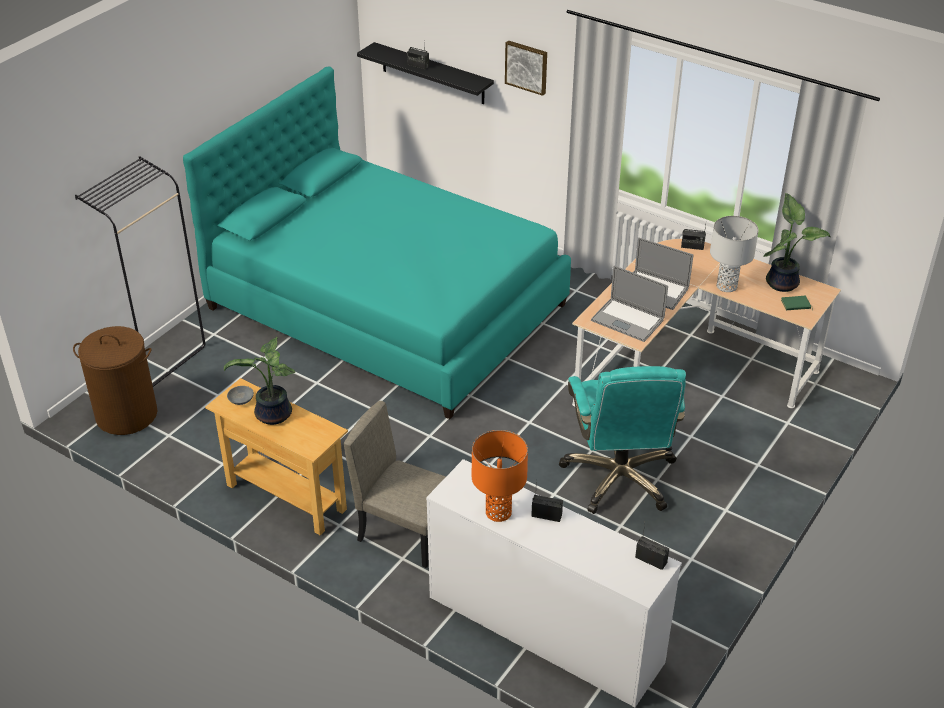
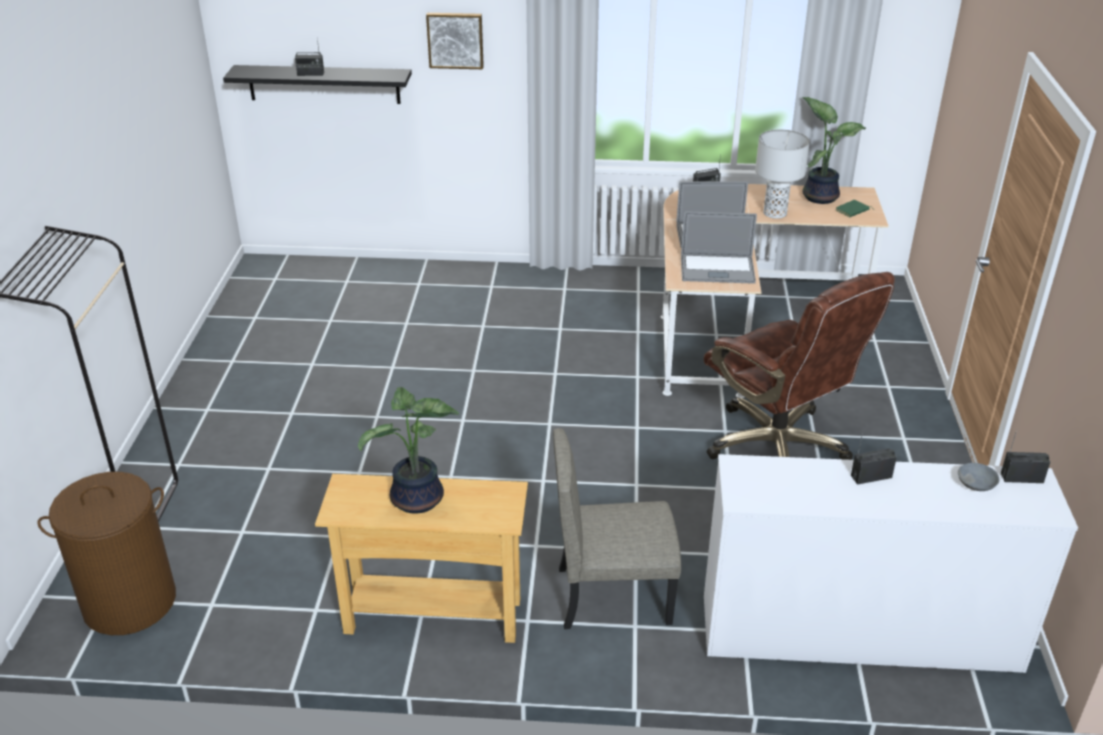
camera: 30 degrees left, 5 degrees down
(241, 399) = (357, 497): grey bowl -> grey bowl (975, 483)
(387, 306) = (373, 365): turquoise bed -> none
(498, 512) = (818, 495): orange table lamp -> none
(619, 476) = (776, 445): turquoise office chair -> brown office chair

